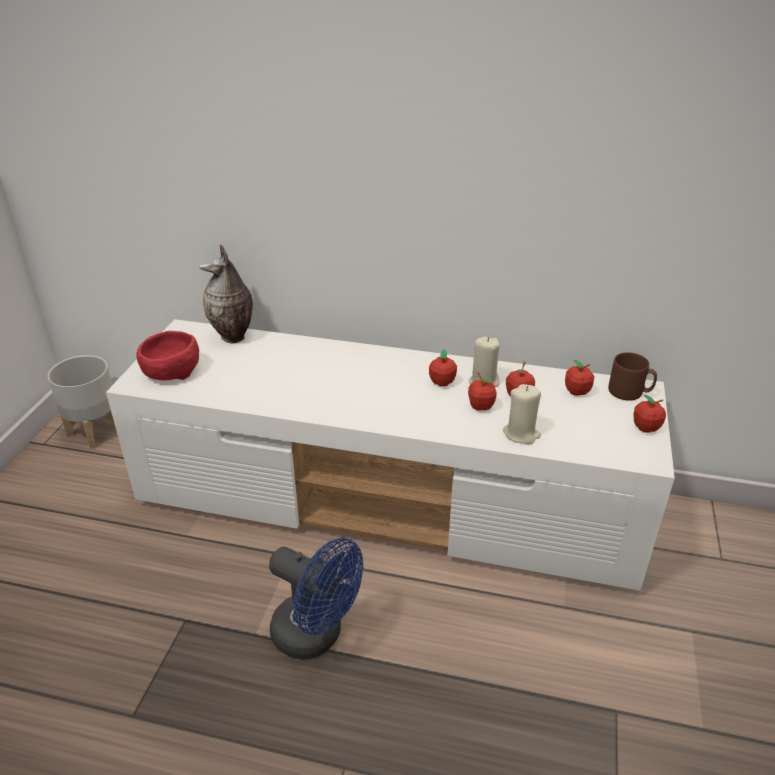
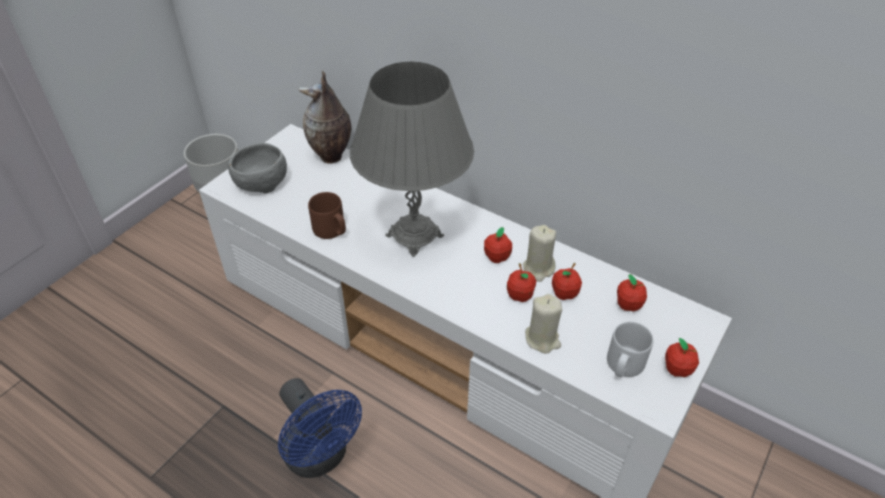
camera: 20 degrees right, 10 degrees up
(170, 371) = (259, 181): red bowl -> grey bowl
(355, 382) = (415, 236): none -> grey table lamp
(601, 436) = (623, 365): none -> grey mug
(629, 392) = (685, 321): brown mug -> brown mug (331, 230)

